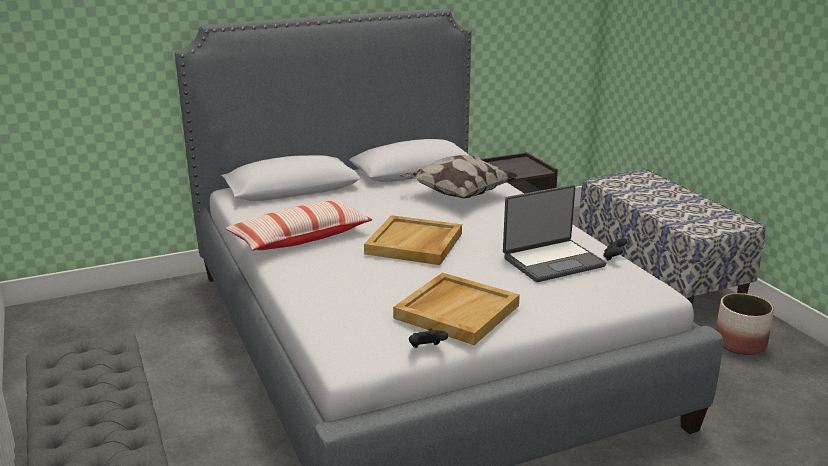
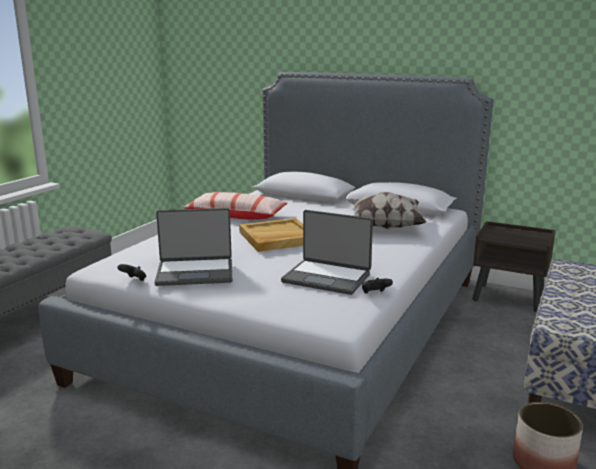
camera: 50 degrees right, 5 degrees down
(456, 311) = (195, 273): beige tray -> laptop

